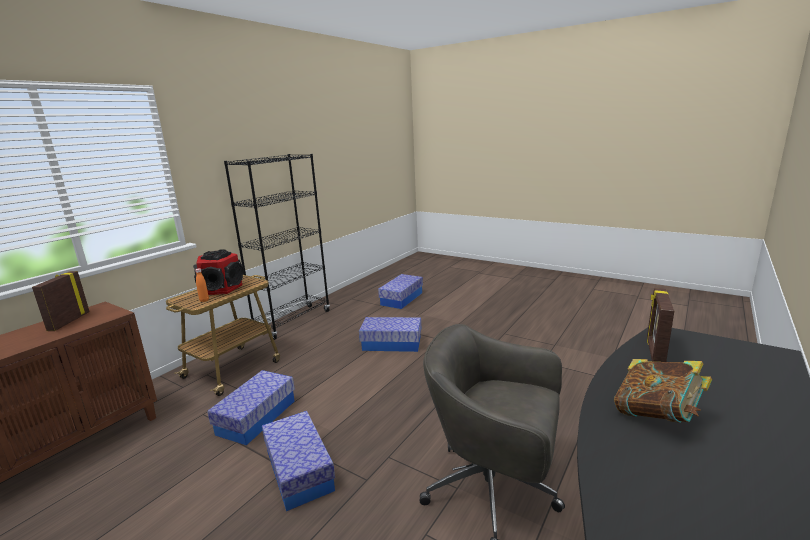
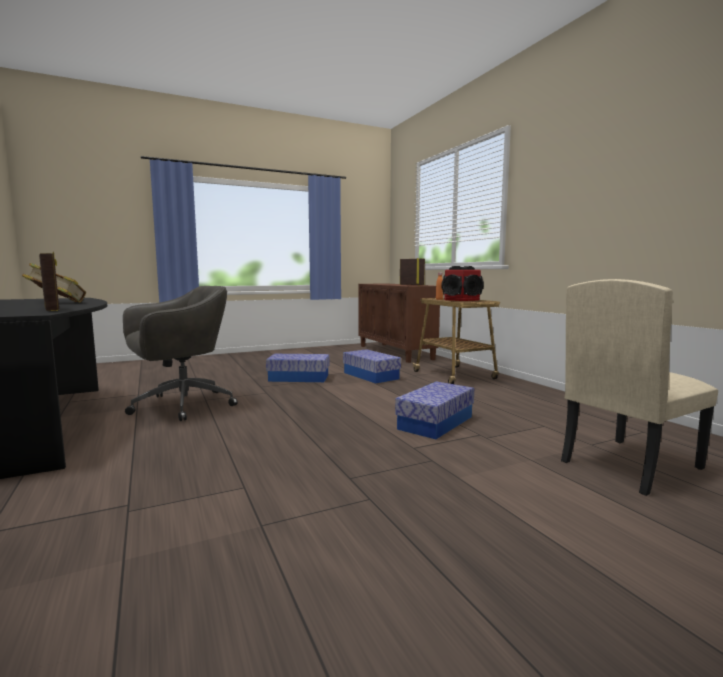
camera: 120 degrees right, 10 degrees down
(293, 321) = (554, 396): black bookcase -> none
(401, 299) = (629, 464): storage box -> beige chair

